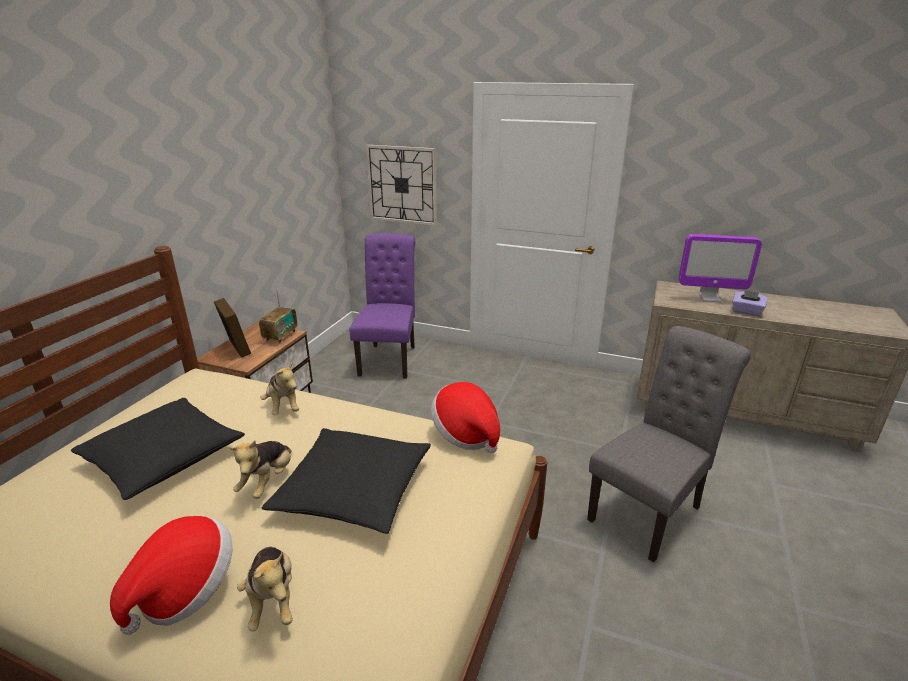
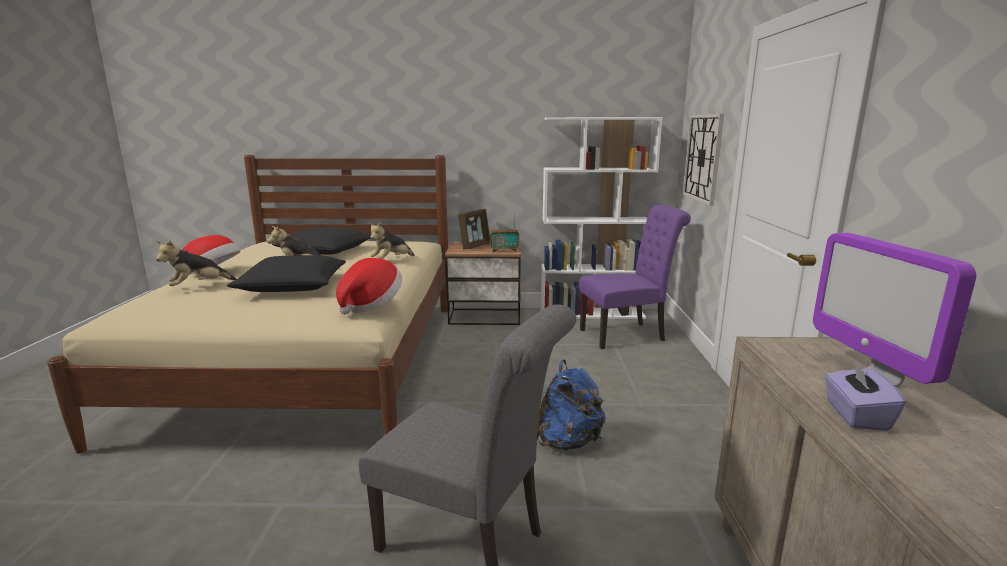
camera: 70 degrees right, 10 degrees down
(326, 359) = (592, 313): none -> white bookcase
(544, 437) = (568, 441): none -> blue backpack

